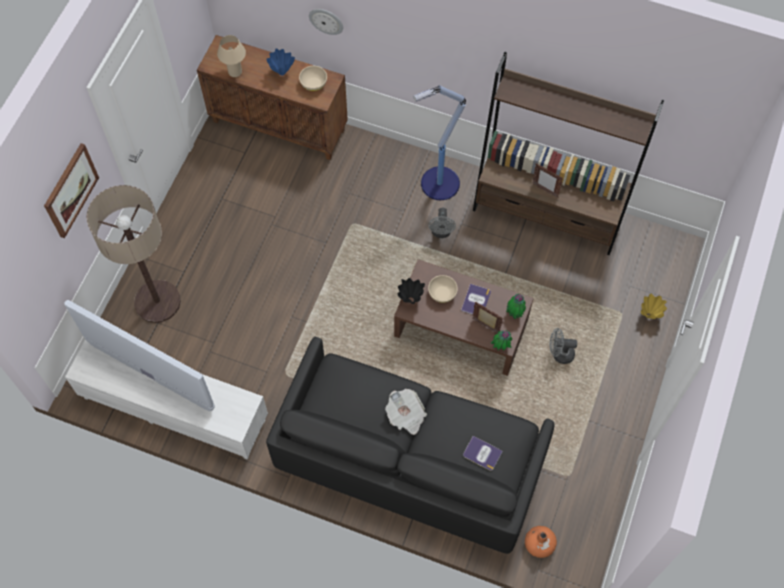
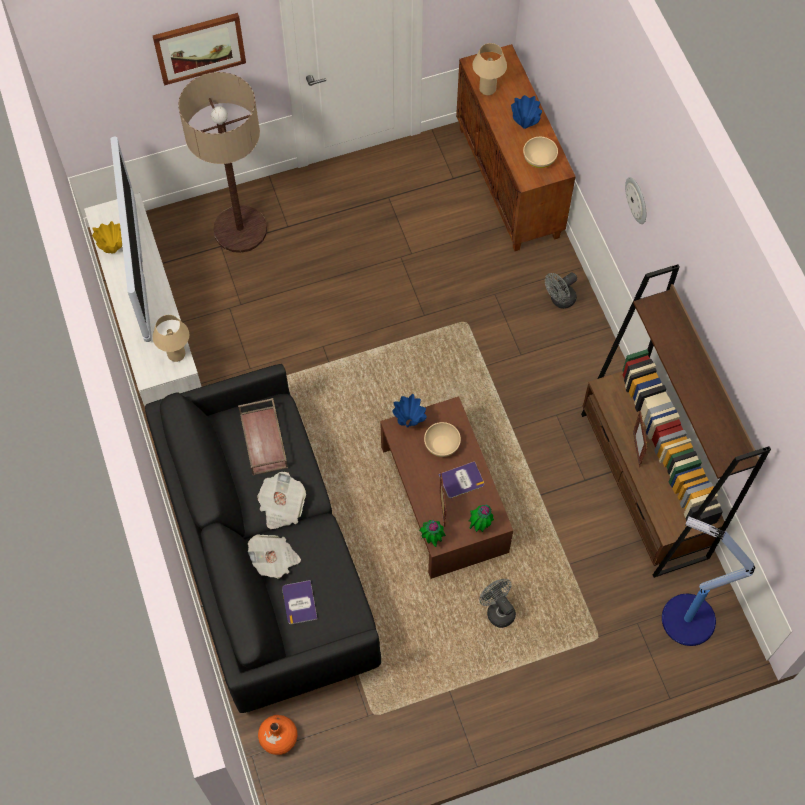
camera: 50 degrees right, 0 degrees up
(237, 399) = (176, 354): none -> beige table lamp
(326, 20) = (582, 102): wall clock -> wall clock (637, 200)
(351, 391) = (264, 441): none -> brown tray
(410, 300) = (408, 422): black vase -> blue vase
(438, 184) = (580, 362): floor lamp -> floor lamp (686, 619)
(440, 447) = (274, 560): none -> newspaper
(441, 233) = (529, 405): grey fan -> grey fan (560, 300)
(649, 315) = (621, 666): yellow vase -> yellow vase (113, 250)

